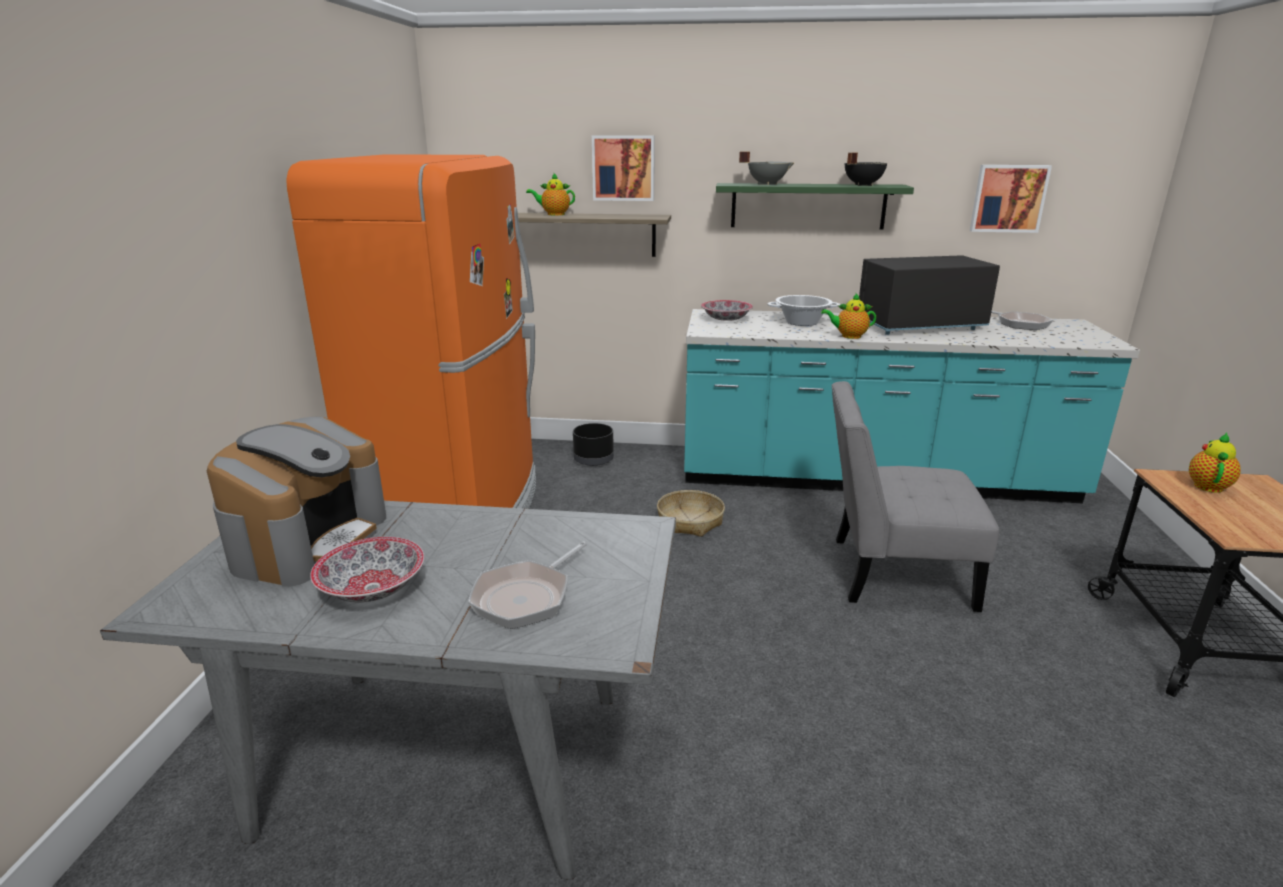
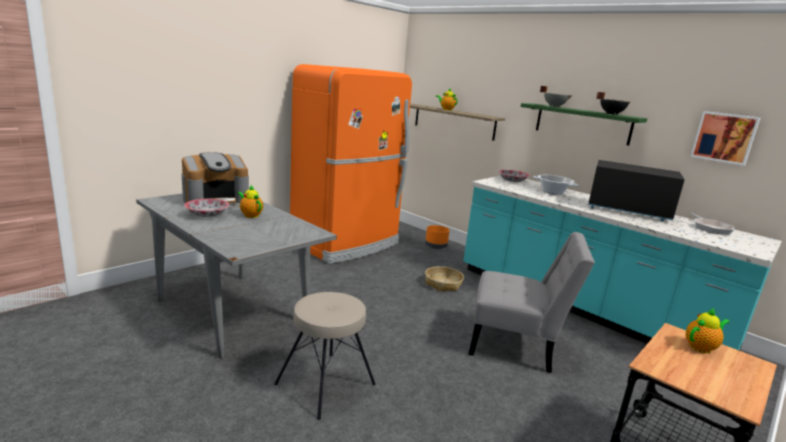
camera: 35 degrees right, 5 degrees down
(526, 597) = (240, 232): frying pan -> none
(594, 460) = (436, 246): black planter -> orange planter
(623, 168) = (485, 89): picture -> none
(793, 797) = (326, 384): none -> beige stool
(848, 336) = (563, 202): teapot -> teapot (250, 215)
(891, 572) = (516, 345): grey chair -> grey chair turned 150 degrees clockwise

